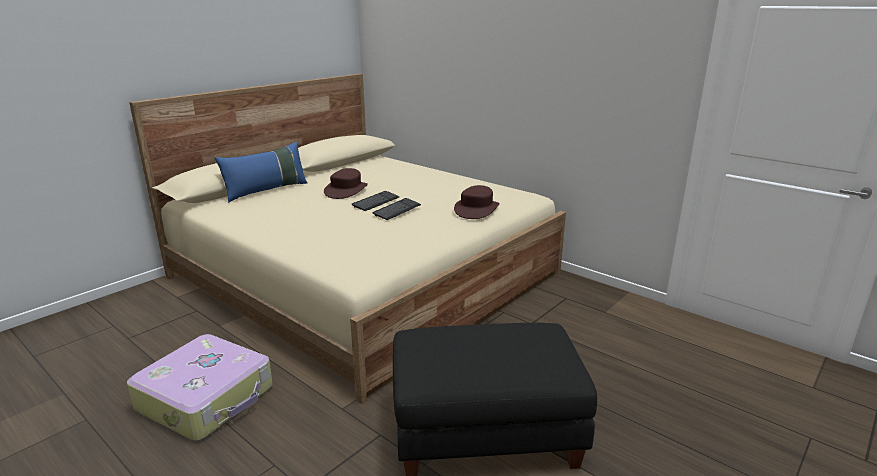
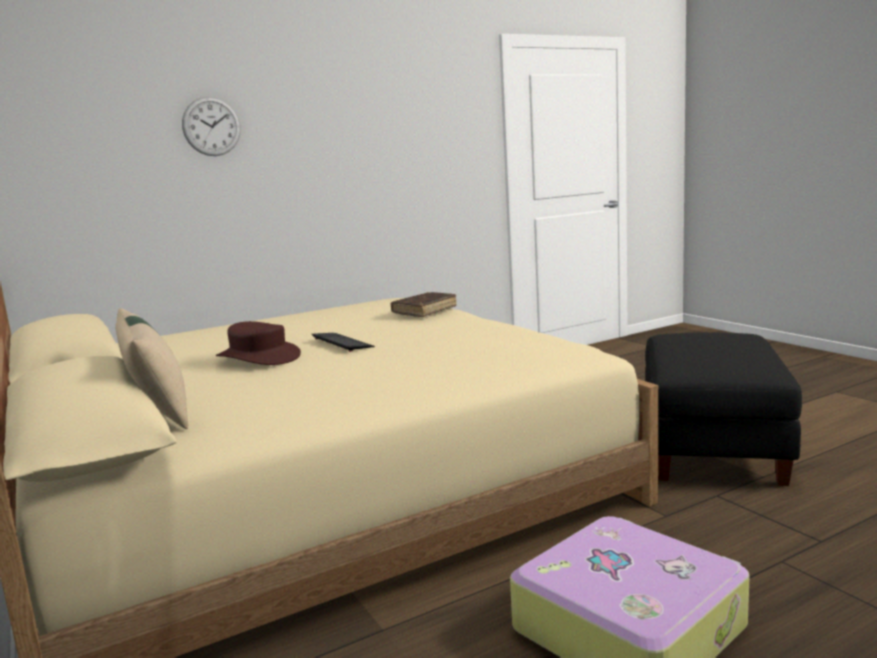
camera: 70 degrees left, 10 degrees down
(266, 191) = (157, 406): blue pillow -> beige pillow
(397, 210) = (394, 333): keyboard -> none
(459, 39) = (211, 126): none -> wall clock
(476, 209) = (424, 311): brown hat -> brown book

